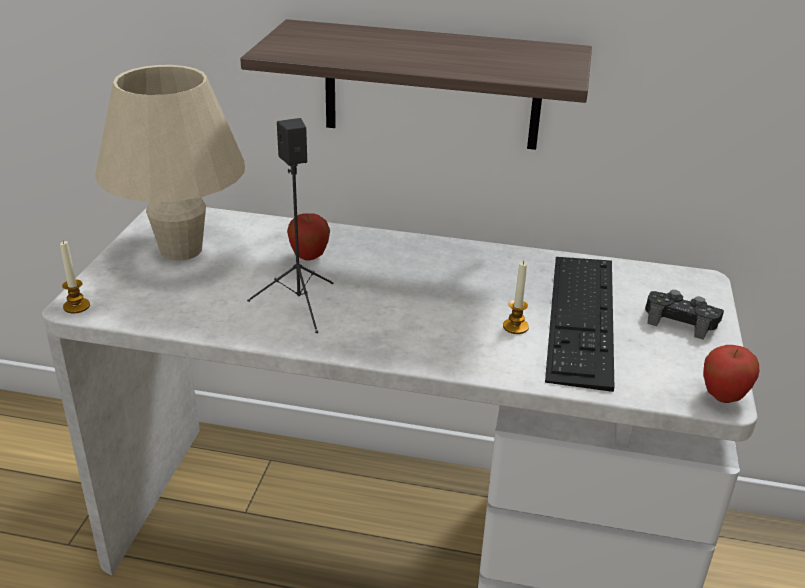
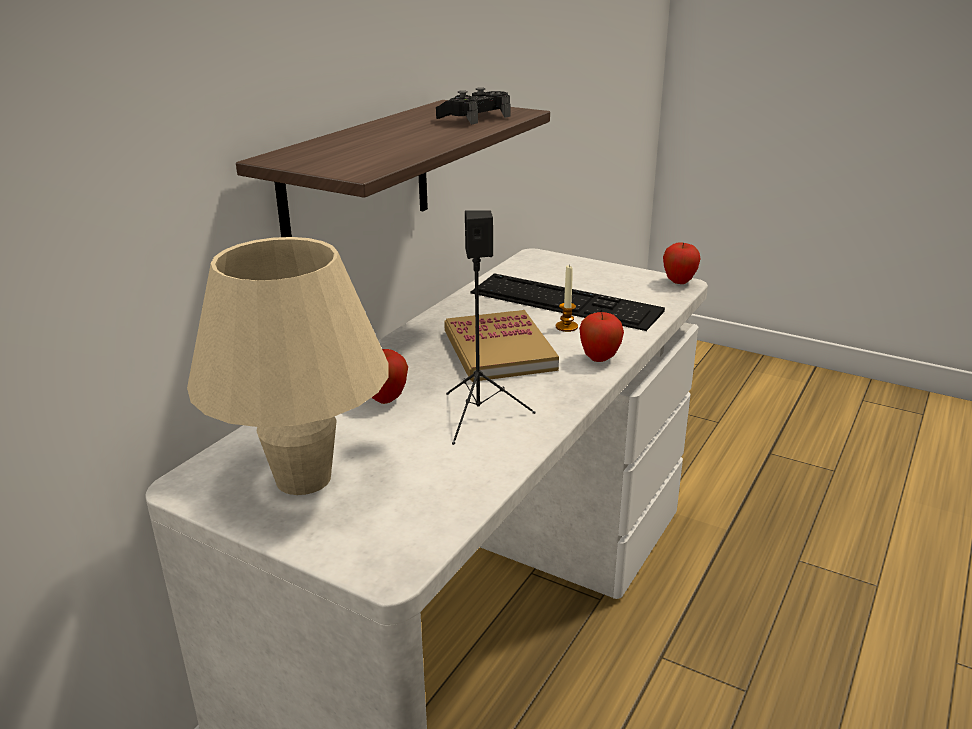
camera: 70 degrees left, 5 degrees down
(76, 306) = (393, 569): candle -> none
(433, 295) = (499, 350): none -> book
(450, 357) = (599, 359): none -> apple
(681, 320) = (584, 273): black game controller -> black game controller (475, 118)

